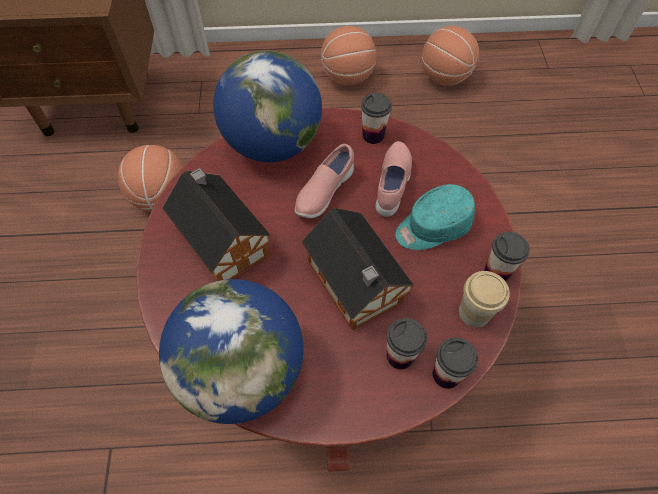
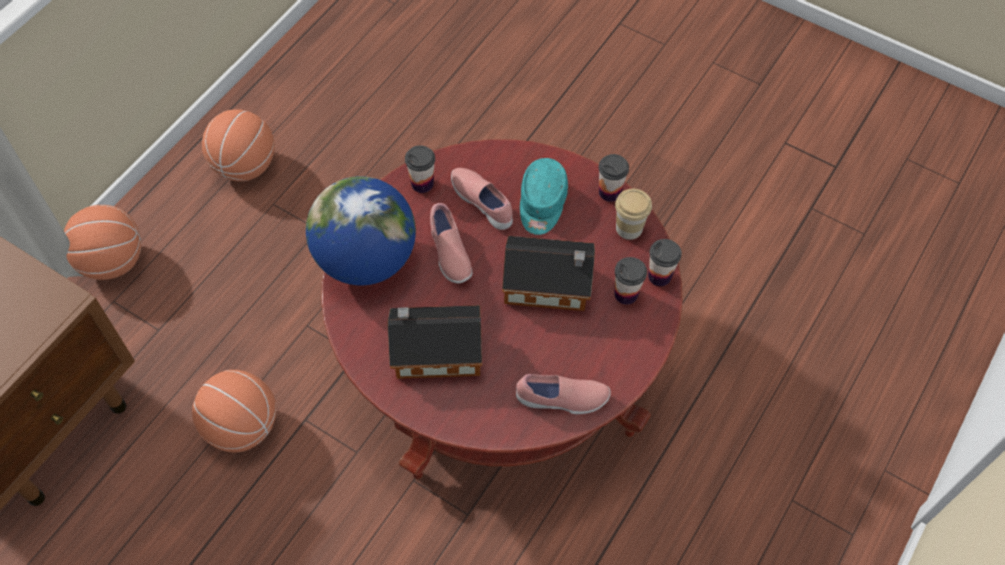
camera: 55 degrees left, 0 degrees up
(242, 371) = (562, 400): globe -> pink shoe
(444, 77) = (326, 88): basketball -> basketball (112, 261)

